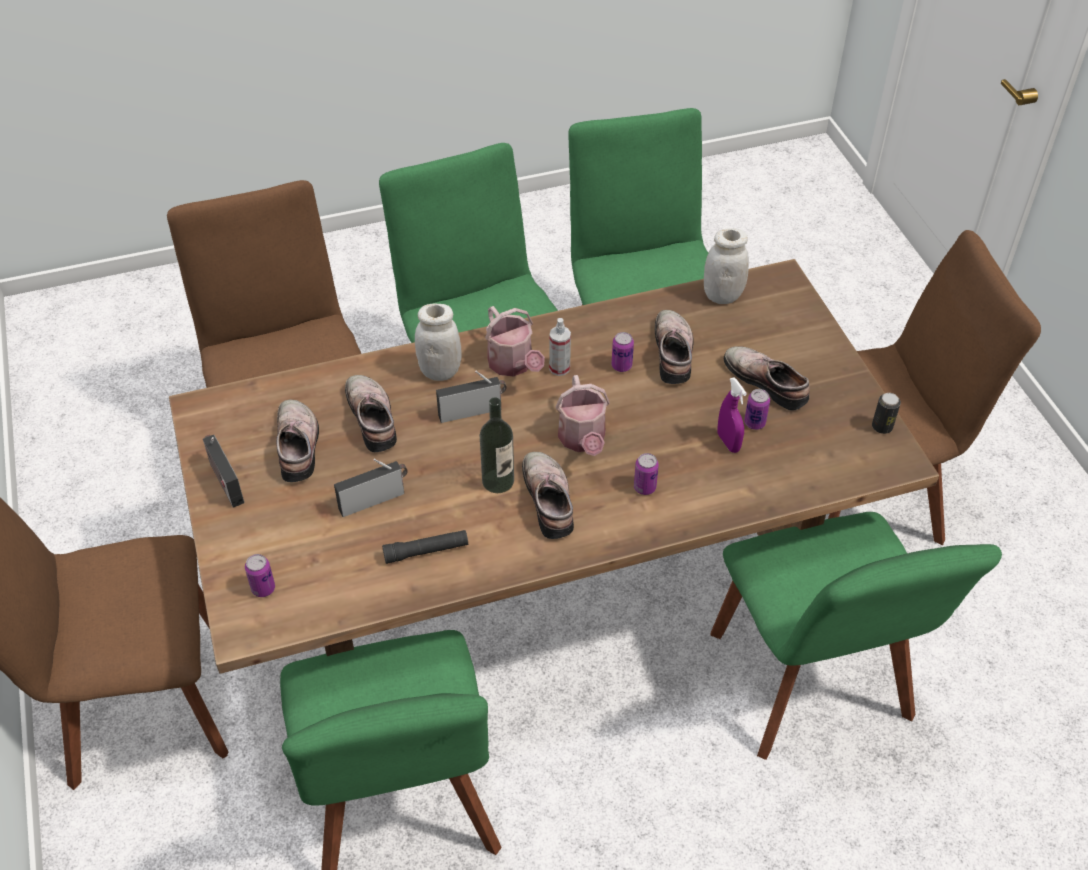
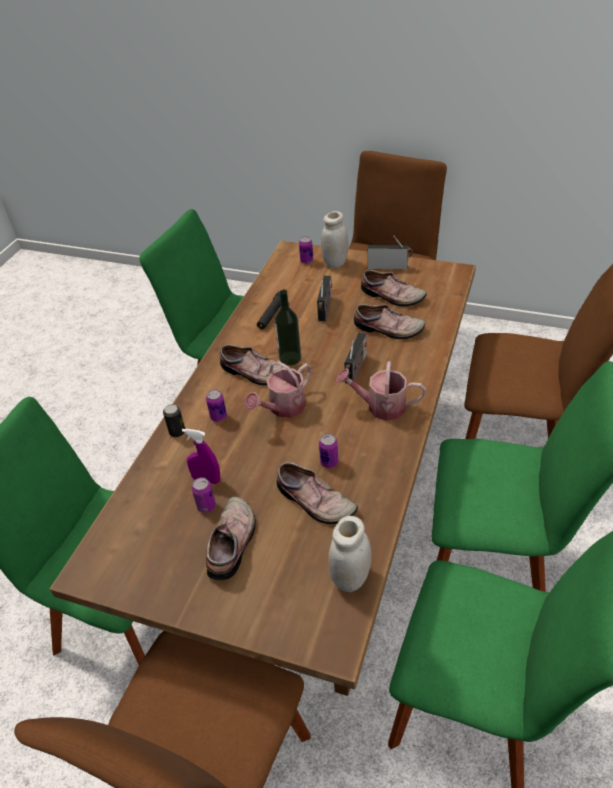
camera: 130 degrees right, 5 degrees down
(440, 371) = (405, 370): white jar -> white jar (335, 263)
(559, 368) = (357, 428): spray bottle -> none
(583, 440) = (283, 408): watering can -> watering can turned 75 degrees counterclockwise
(767, 381) = (233, 542): shoe -> shoe turned 75 degrees counterclockwise
(882, 427) = (120, 586): can -> can (177, 432)

